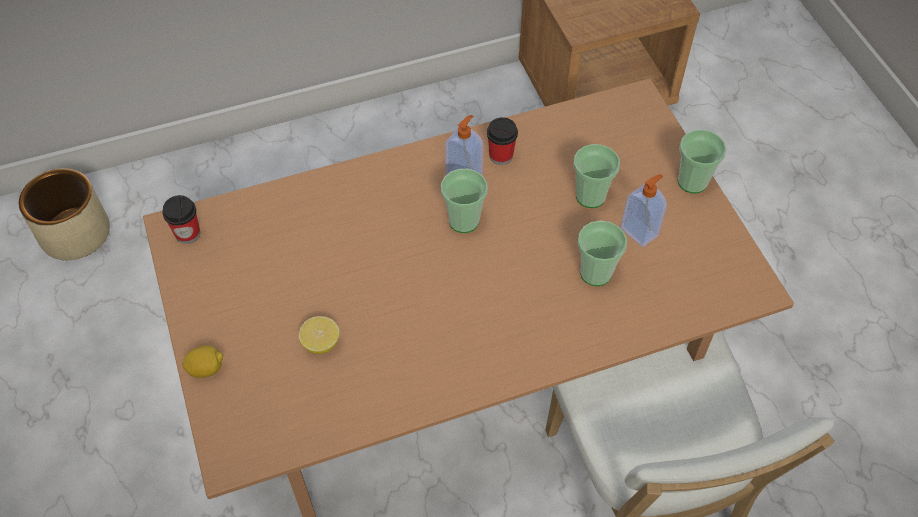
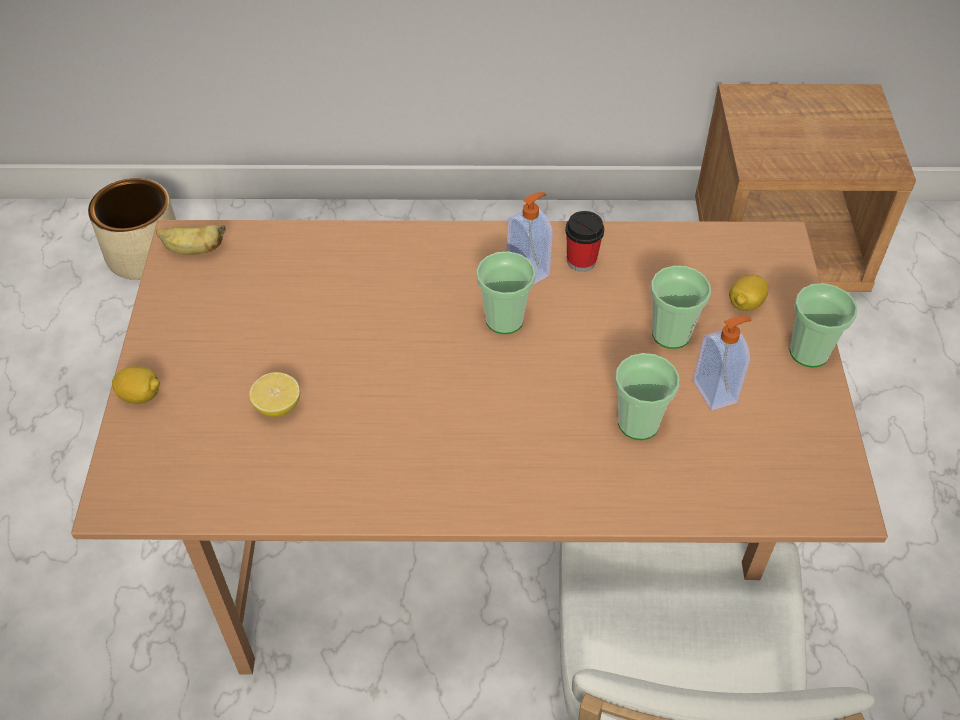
camera: 20 degrees right, 5 degrees down
(188, 233) = (193, 250): cup -> banana
(634, 156) = (745, 304): none -> lemon

